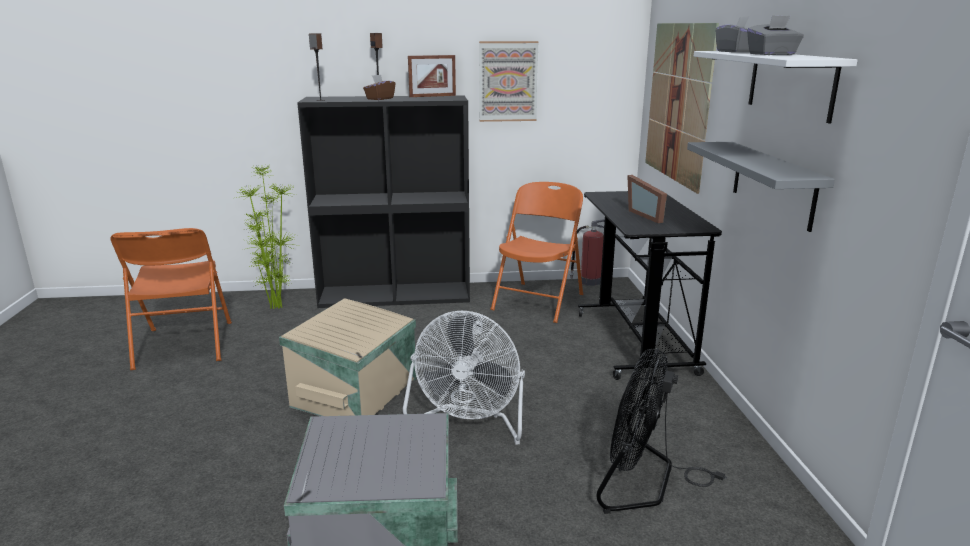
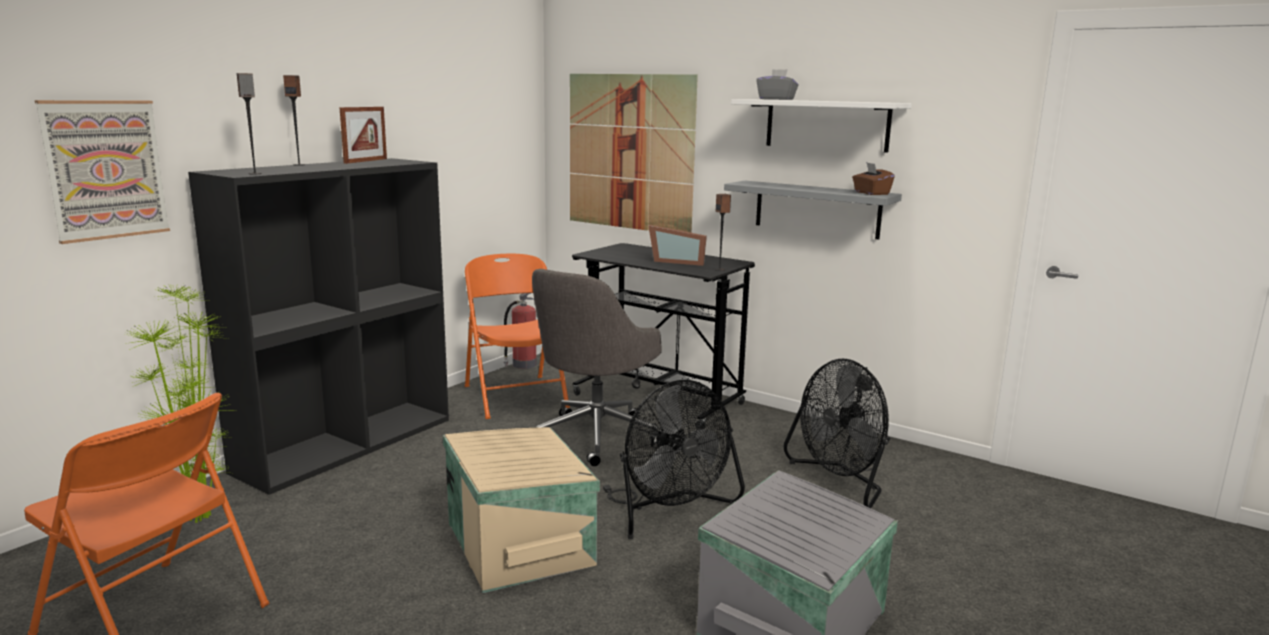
camera: 50 degrees left, 5 degrees down
(380, 99) = (323, 167): brown tissue box -> brown tissue box (871, 193)
(466, 420) = (665, 511): white fan -> black fan
(508, 81) = (431, 139): picture -> picture (105, 169)
(529, 351) = (596, 437): none -> grey office chair
(659, 230) = (720, 270): none -> speaker
(772, 54) = (830, 100): grey tissue box -> none

